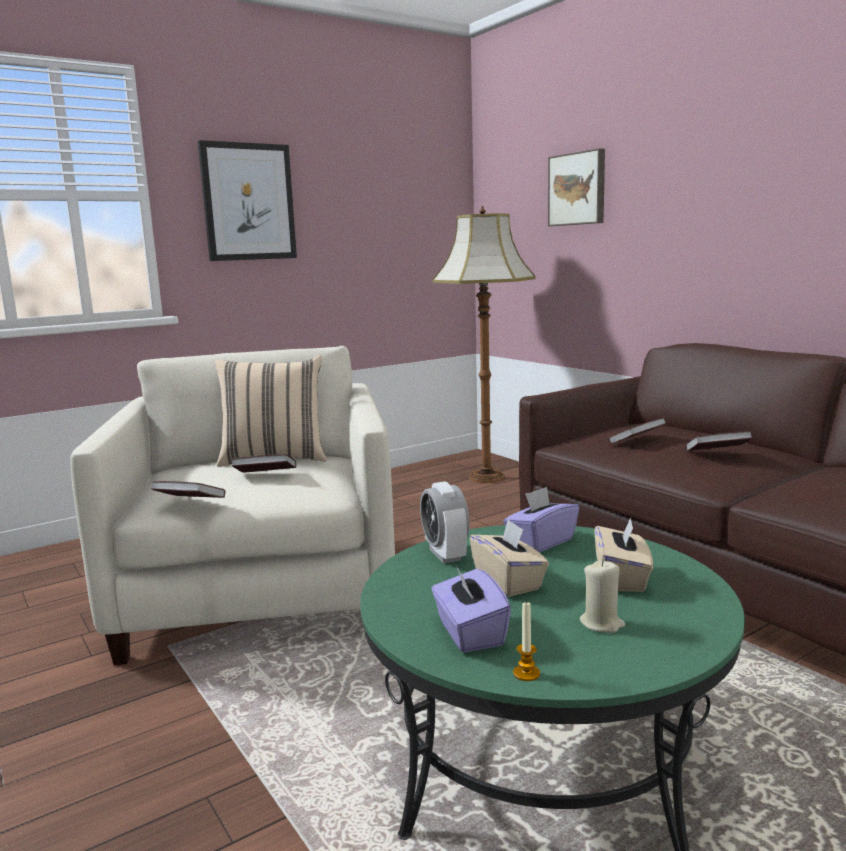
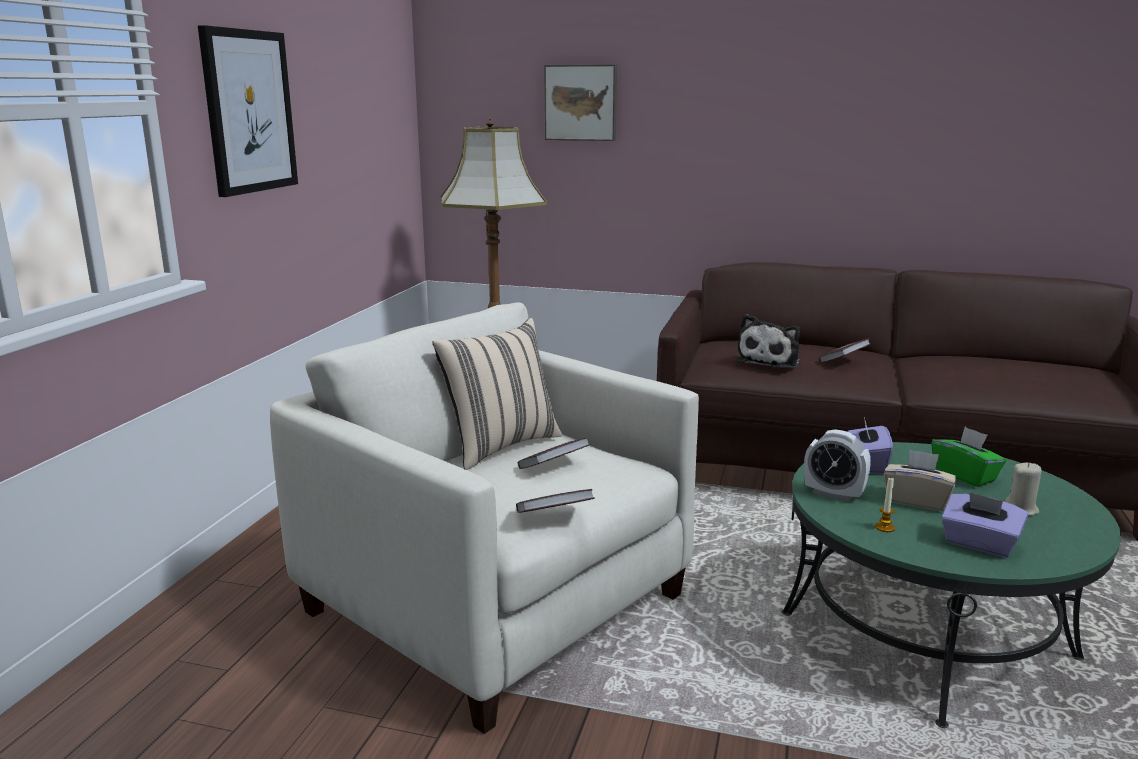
camera: 40 degrees left, 5 degrees up
(526, 673) = (1059, 556): candle -> candle (884, 528)
(621, 578) = (965, 475): beige tissue box -> green tissue box
(637, 442) = (770, 360): book -> plush toy

